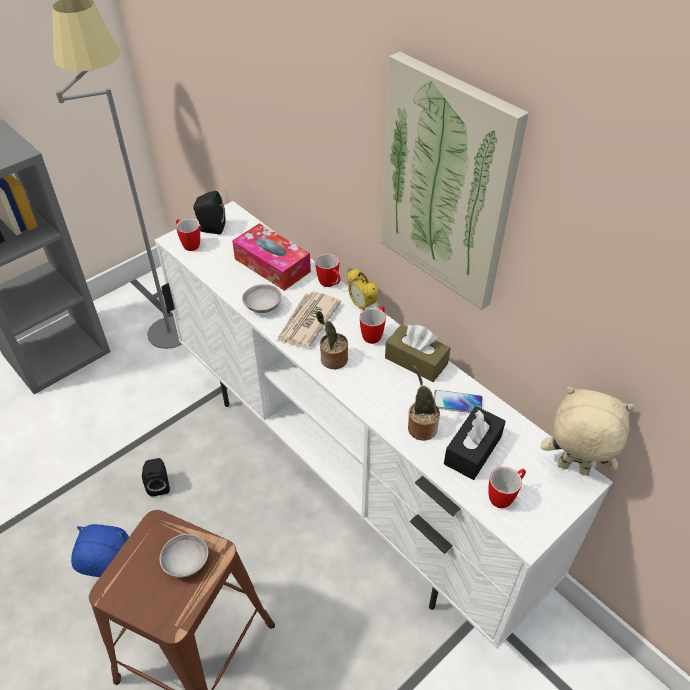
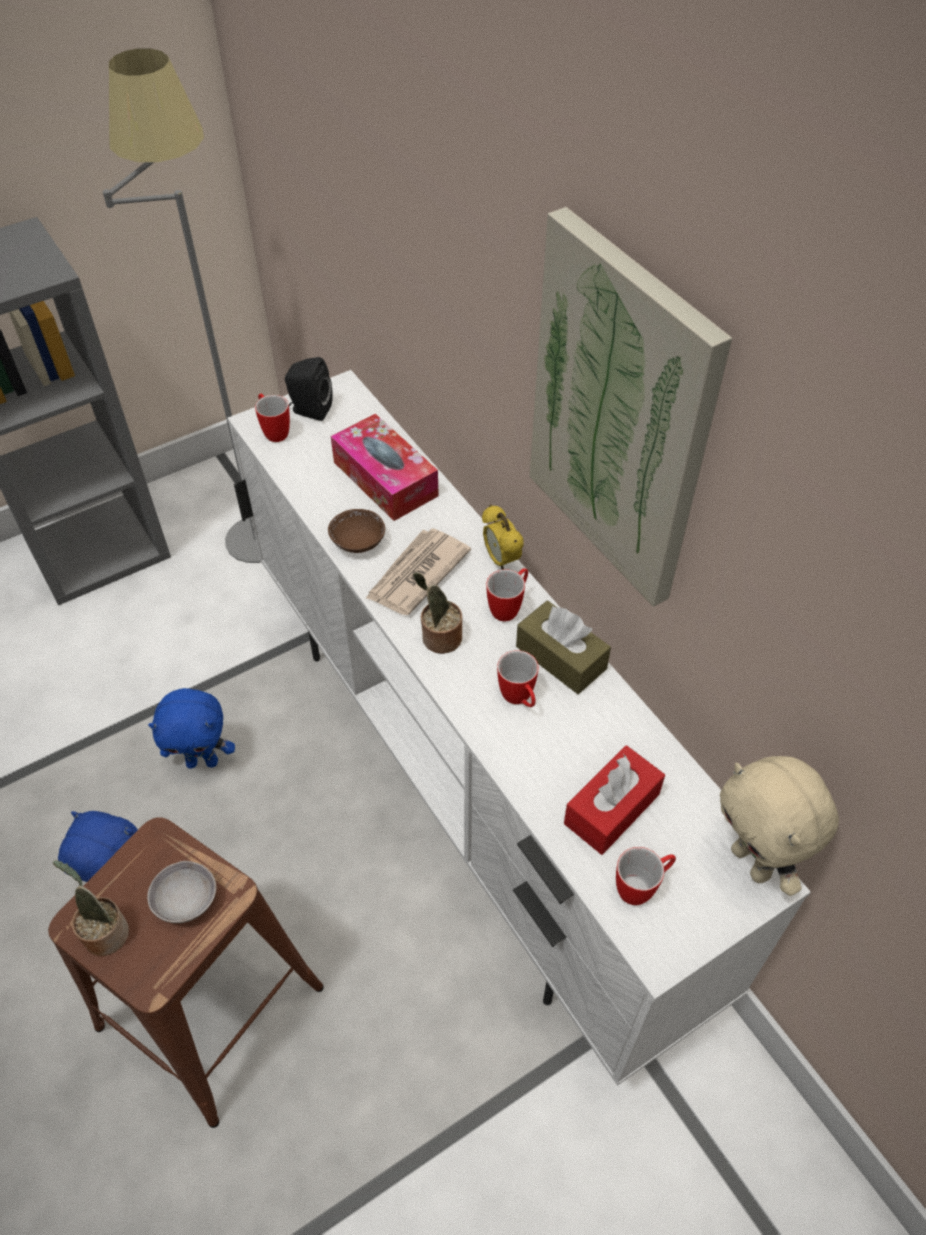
camera: 10 degrees right, 5 degrees up
(159, 485) = (203, 761): black speaker -> blue plush toy
(263, 306) = (358, 542): grey bowl -> brown bowl
(330, 284) = (462, 520): mug -> mug (519, 700)
(420, 427) = (543, 761): potted plant -> potted plant (104, 931)
(457, 402) = (607, 731): phone -> none
(472, 450) = (611, 809): black tissue box -> red tissue box
(572, 469) = (753, 862): beige plush toy -> beige plush toy turned 150 degrees counterclockwise

